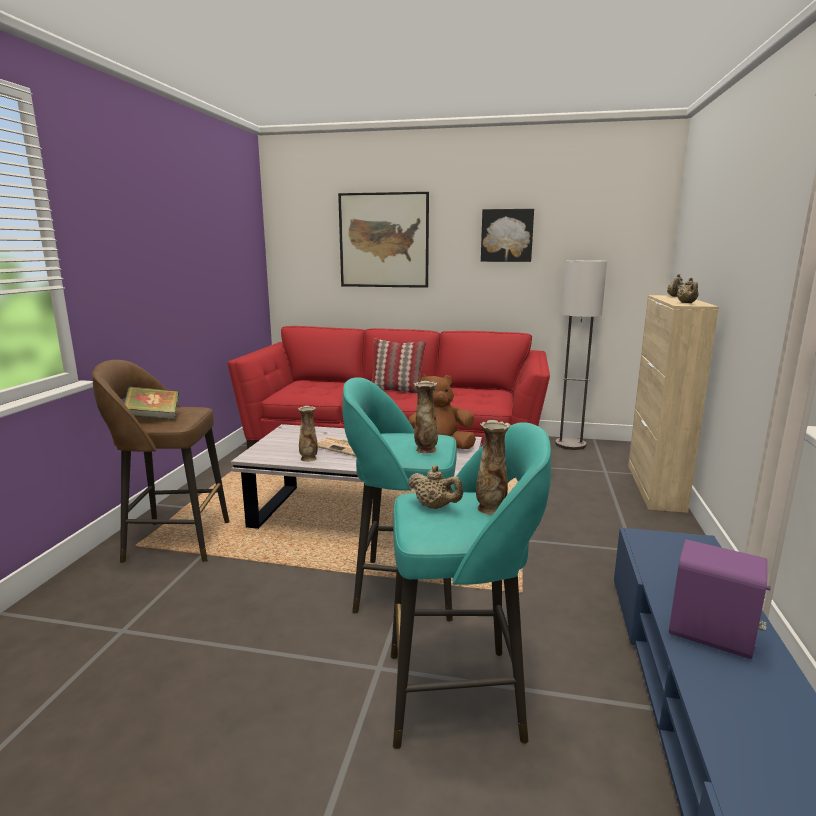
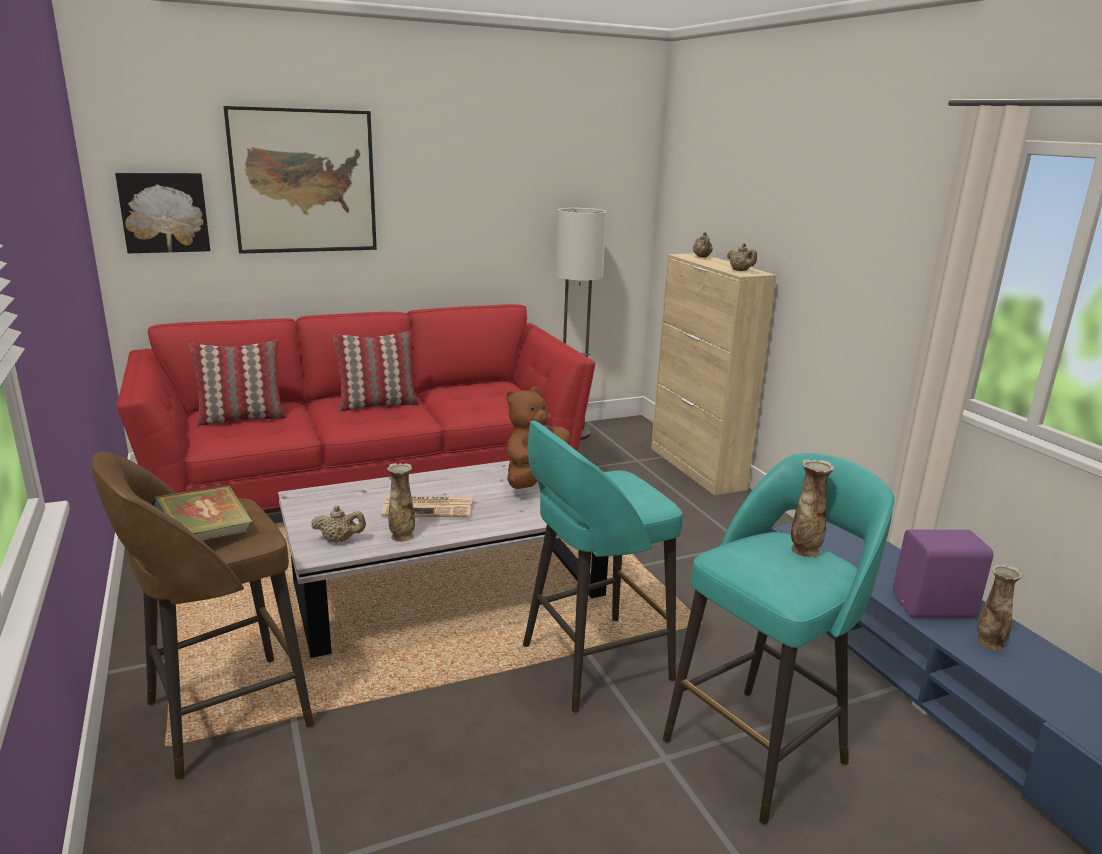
camera: 35 degrees left, 5 degrees up
(312, 386) = (242, 418): none -> pillow
(425, 450) = (640, 496): vase -> vase (989, 642)
(435, 507) = (761, 563): beige teapot -> beige teapot (339, 540)
(507, 235) = (478, 175): picture -> picture (164, 212)

